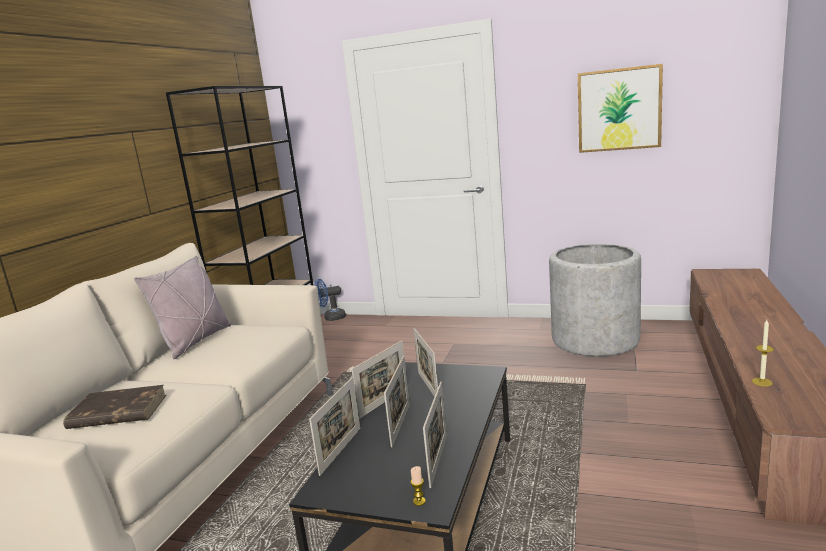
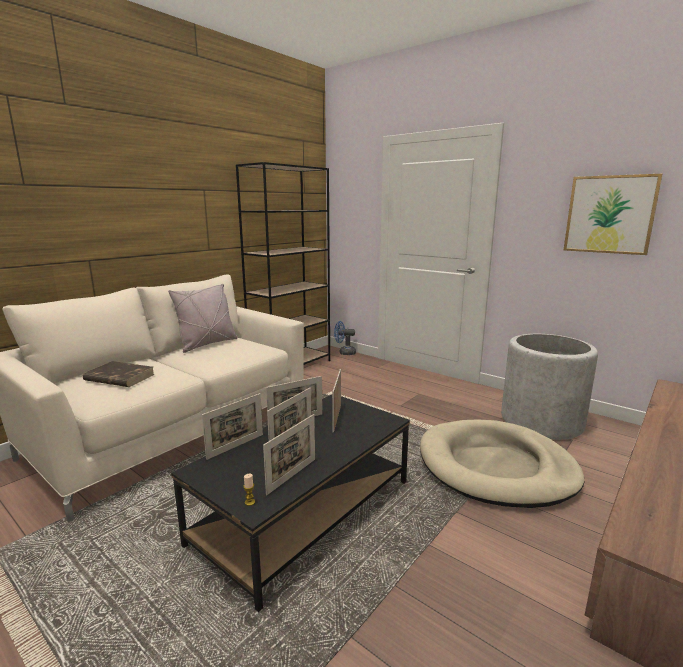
camera: 20 degrees right, 0 degrees up
(585, 397) = (496, 467): none -> beige dog bed
(762, 382) = (637, 502): candle -> none

